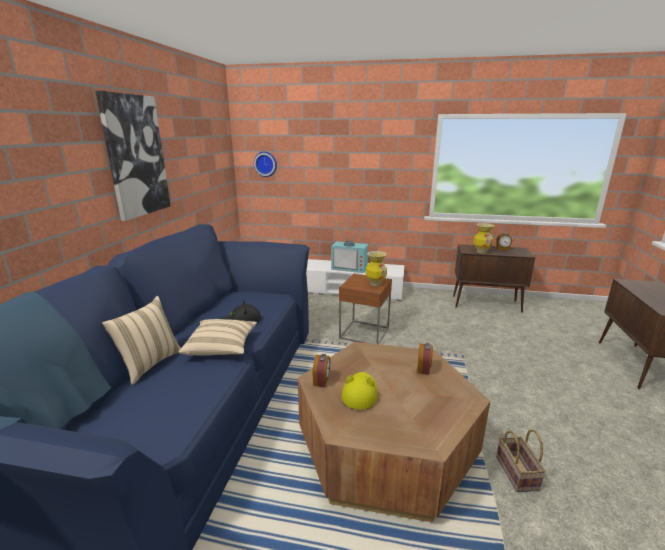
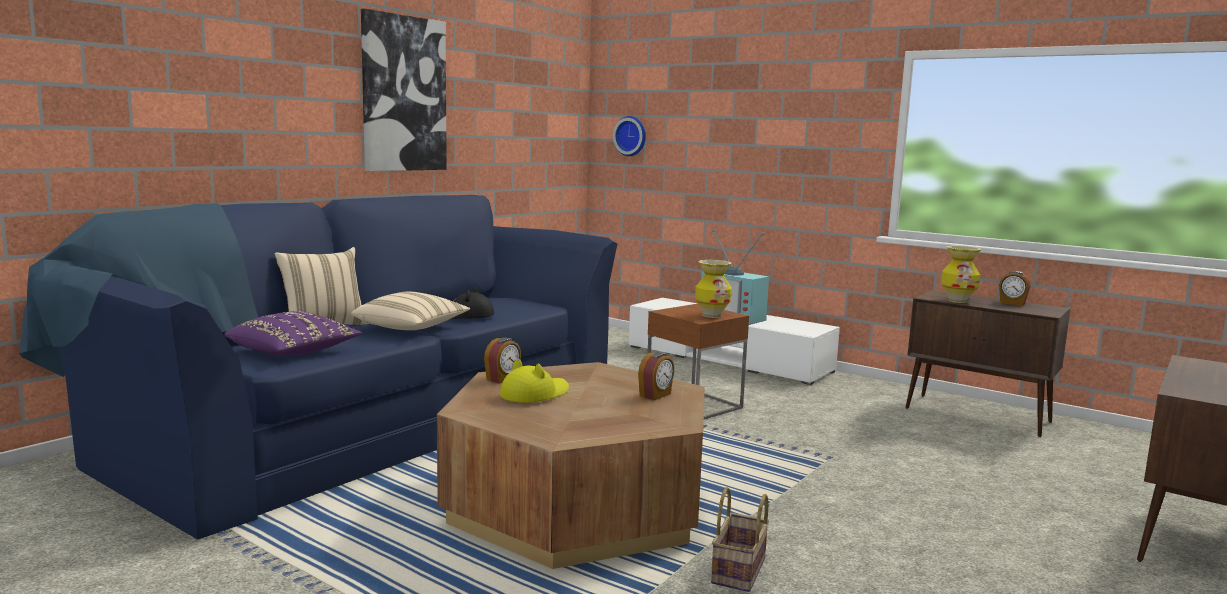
camera: 25 degrees right, 10 degrees down
(162, 410) = (294, 353): none -> purple pillow

